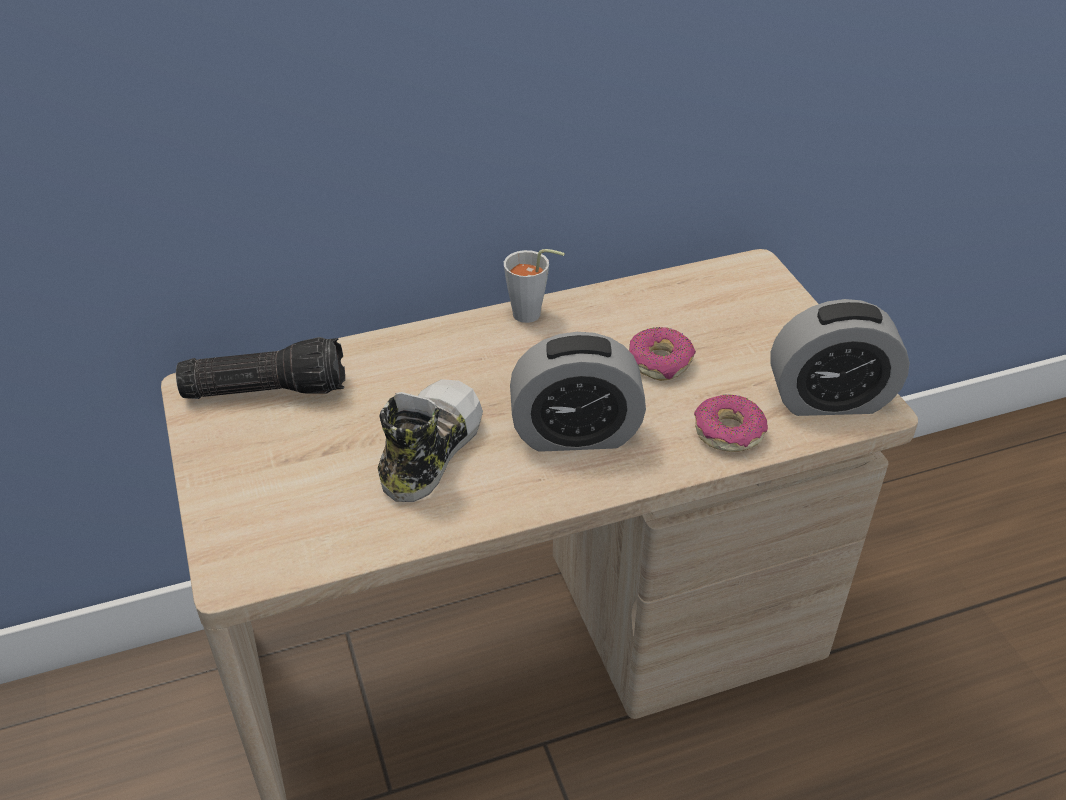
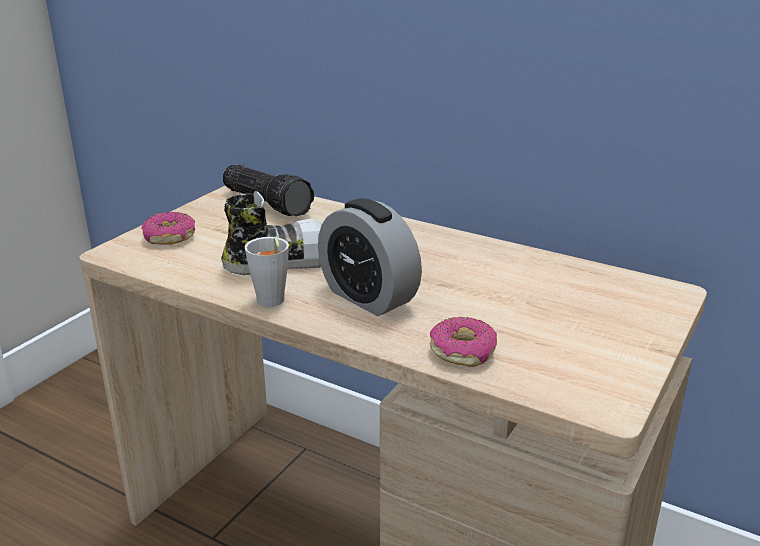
camera: 50 degrees right, 15 degrees down
(532, 316) = (458, 241): grey cup -> grey cup (271, 303)
(660, 362) = (492, 297): donut -> donut (170, 237)
(829, 399) = (577, 381): alarm clock -> none

